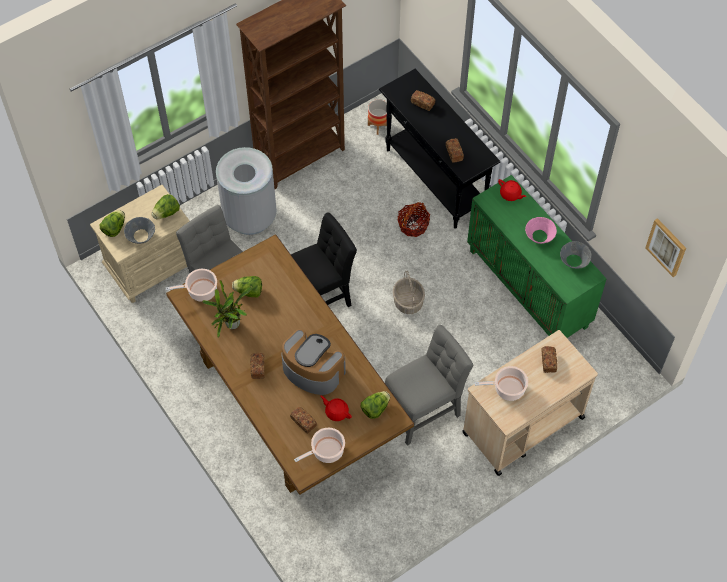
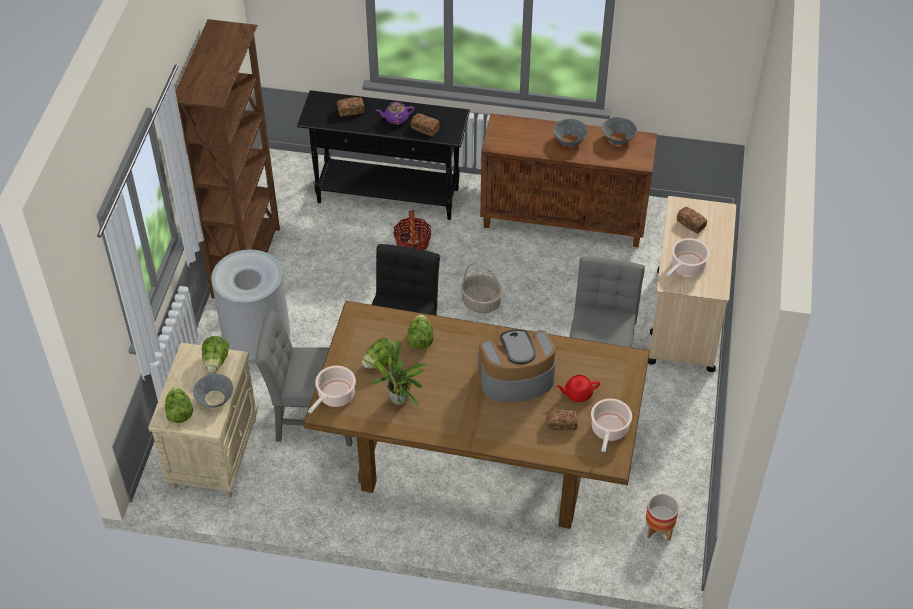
camera: 45 degrees left, 10 degrees down
(258, 368) = (467, 415): bread -> none
(375, 408) = (605, 364): lettuce -> lettuce (420, 339)
(378, 125) = (287, 189): planter -> planter (658, 529)
(444, 131) = (396, 118): none -> purple teapot
(510, 194) = (508, 127): red teapot -> none
(529, 289) = (564, 220): green cabinet -> brown cabinet
(539, 236) = (570, 140): pink bowl -> grey bowl
(666, 247) = (716, 44): picture -> none

